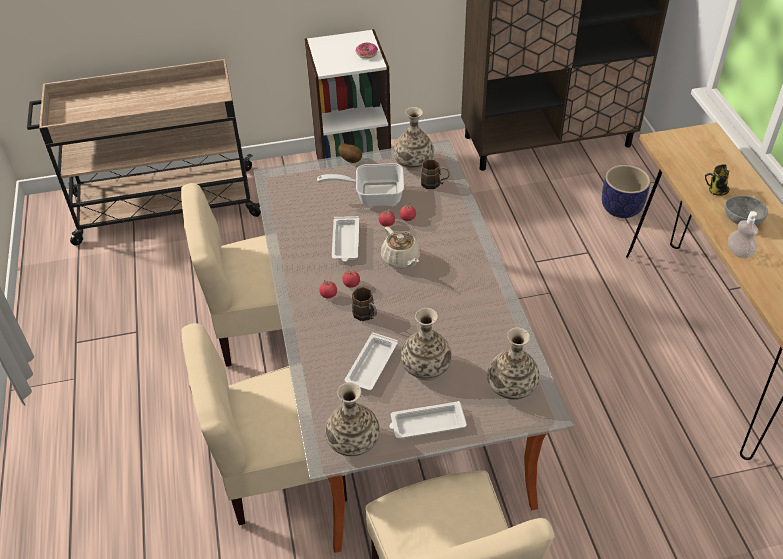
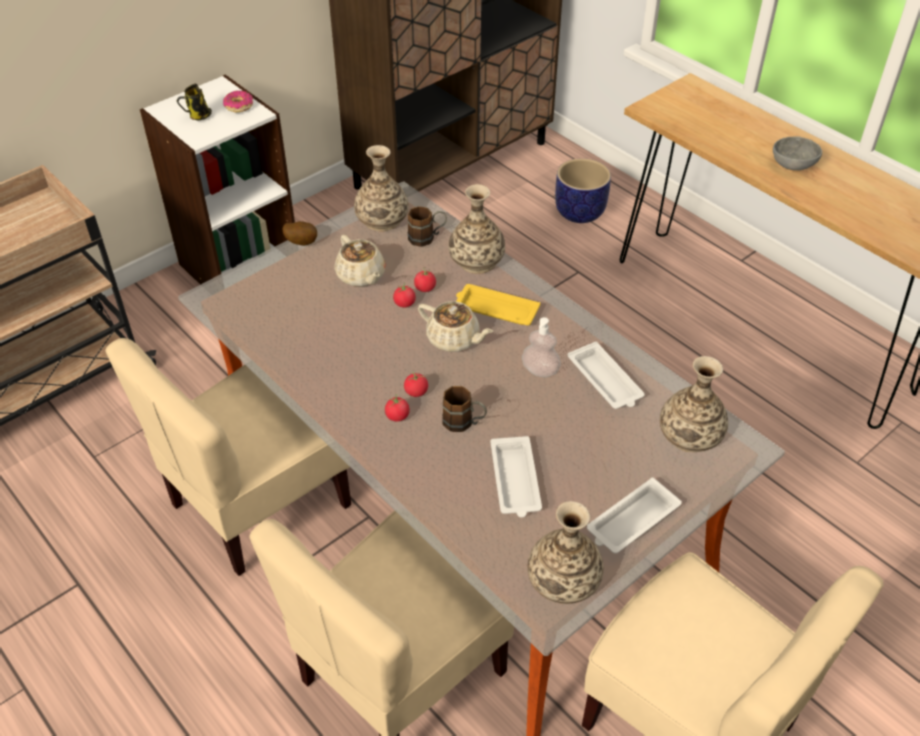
camera: 30 degrees left, 0 degrees up
(346, 242) = (370, 344): white tray -> white tray (605, 381)
(372, 195) = (361, 276): frying pan -> beige teapot
(426, 366) = (580, 454): vase -> vase (477, 261)
(444, 249) = (495, 309): none -> yellow tray
(716, 191) = (746, 143): mug -> mug (198, 116)
(739, 252) = (817, 199): soap dispenser -> soap dispenser (540, 370)

